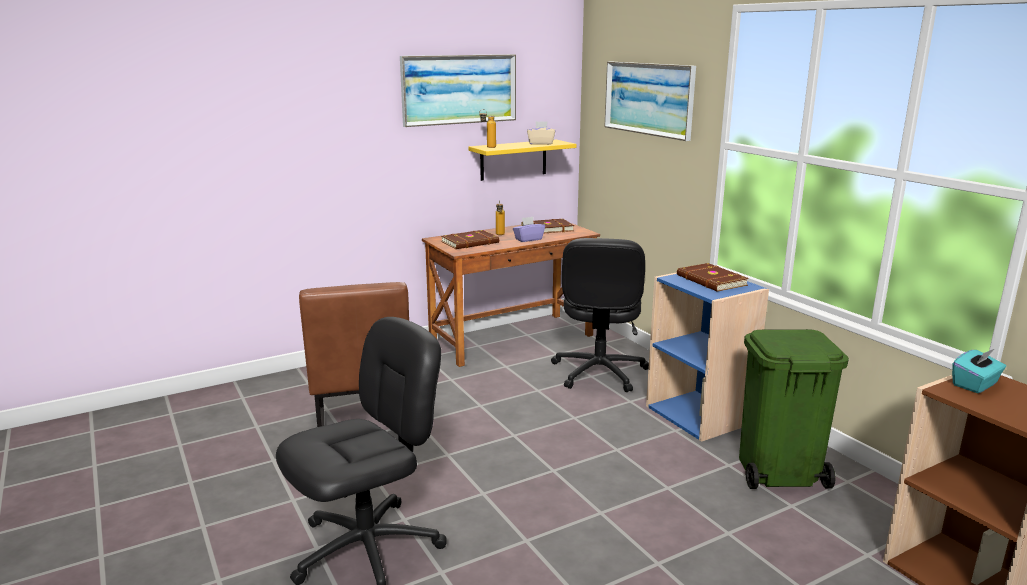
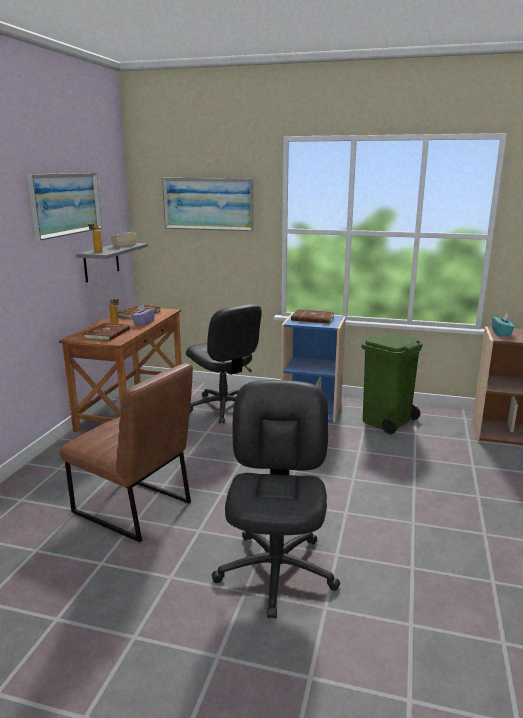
camera: 45 degrees left, 0 degrees up
(513, 160) = (101, 262): yellow shelf -> grey shelf

